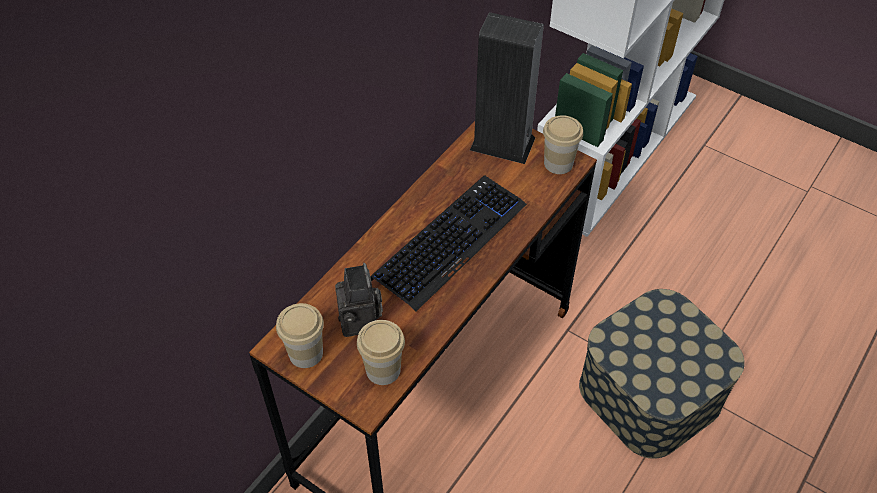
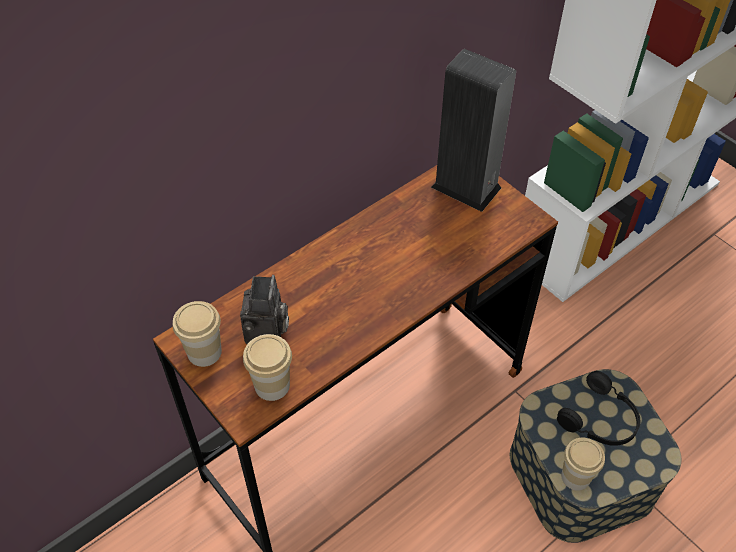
camera: 15 degrees right, 0 degrees up
(450, 241) = (381, 274): keyboard -> none
(558, 163) = (516, 218): cup -> cup (575, 477)
(663, 337) = (601, 420): none -> black headphones

